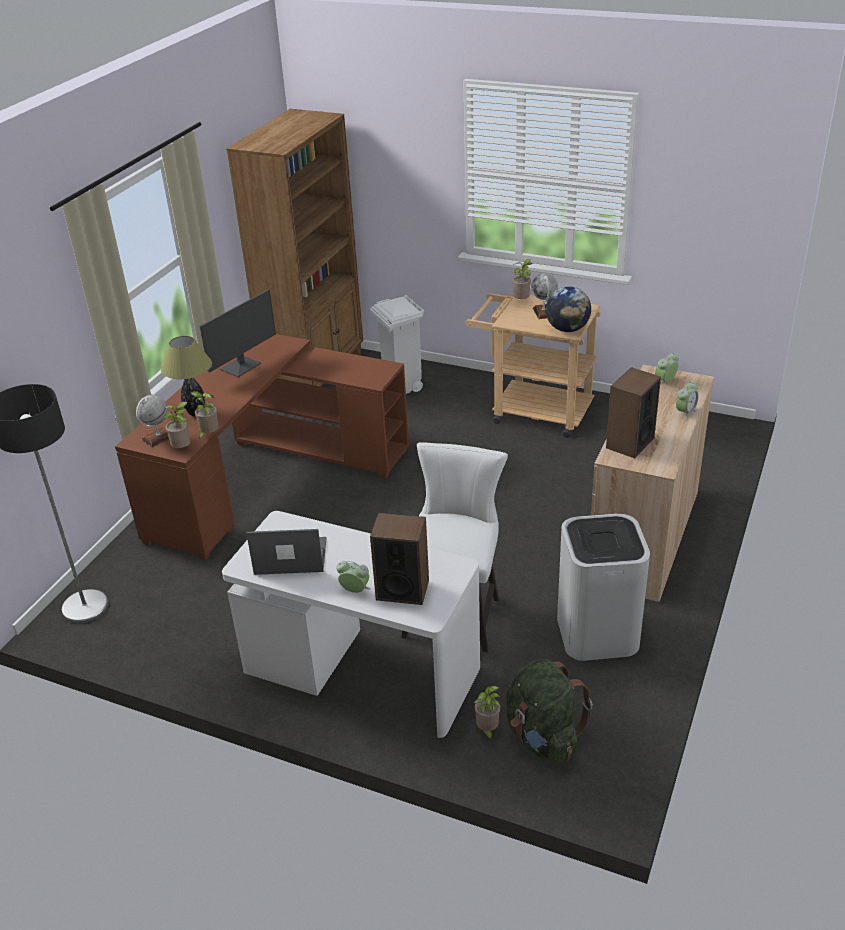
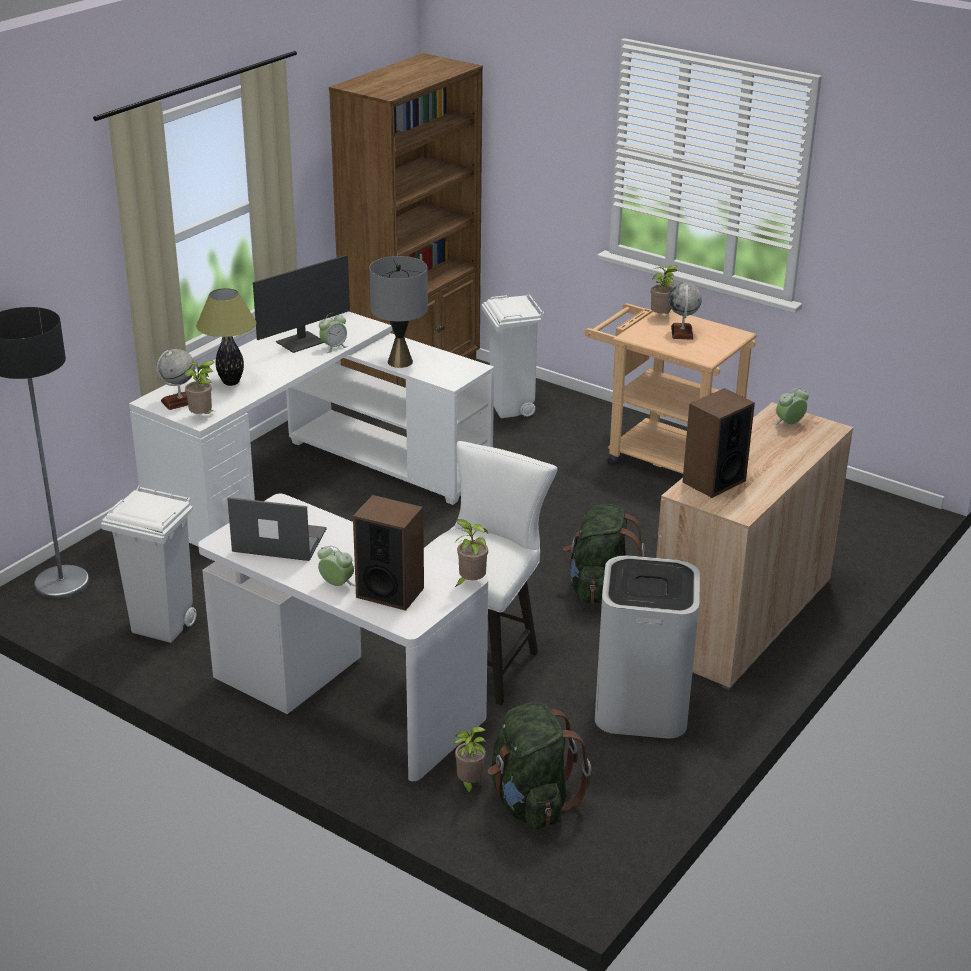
camera: 10 degrees right, 5 degrees down
(185, 632) = (163, 627): none -> white trash can
(208, 435) = (236, 407): potted plant -> potted plant (470, 583)
(268, 476) = (315, 481): brown desk -> white desk
(327, 371) = (400, 362): none -> grey table lamp
(526, 532) = (599, 589): none -> green backpack
(567, 329) = (703, 354): globe -> none
(685, 412) = (797, 460): alarm clock -> alarm clock (333, 347)

